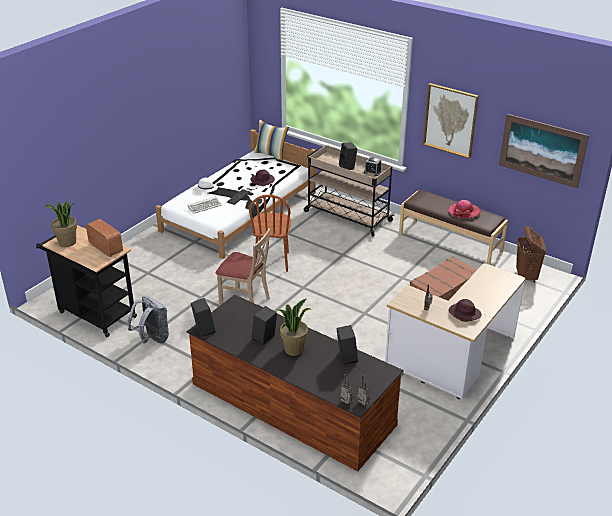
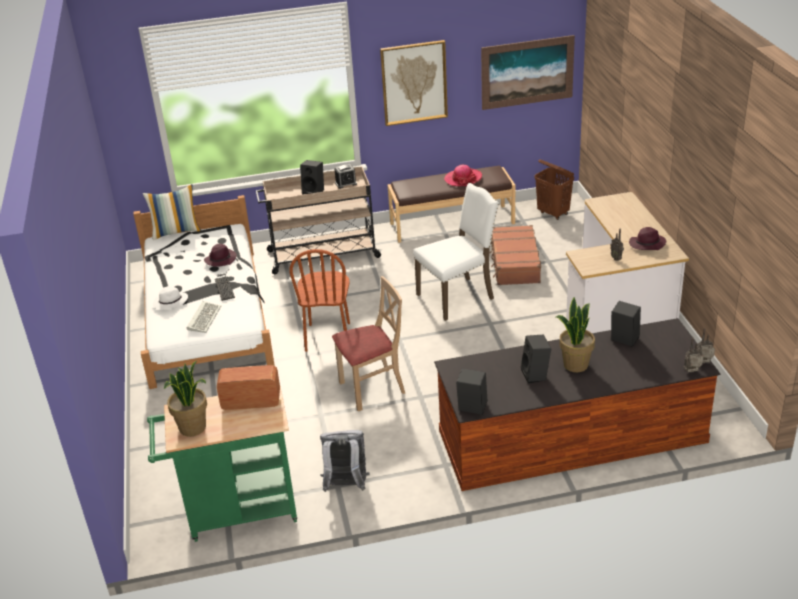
camera: 45 degrees left, 0 degrees up
(94, 313) = (235, 513): black cart -> green cart
(272, 261) = (328, 337): brown chair -> brown chair turned 45 degrees clockwise
(374, 286) = (457, 297): none -> white chair

